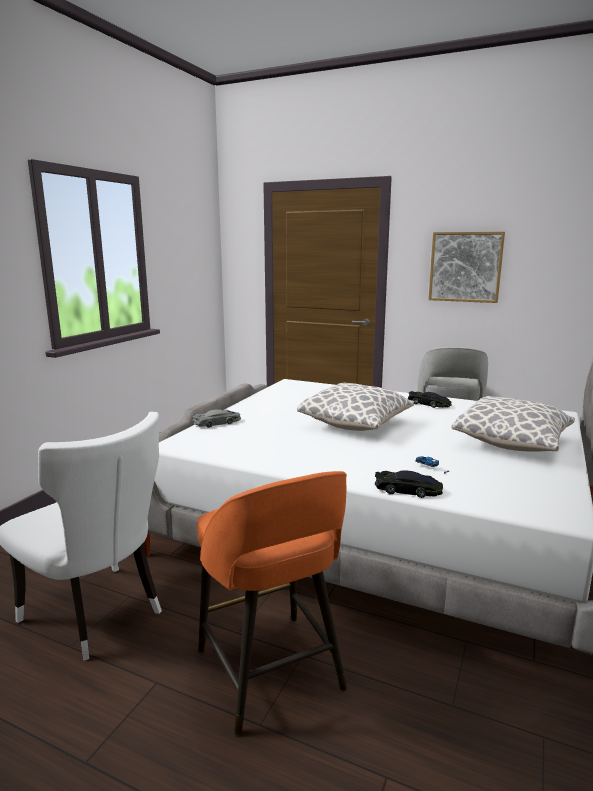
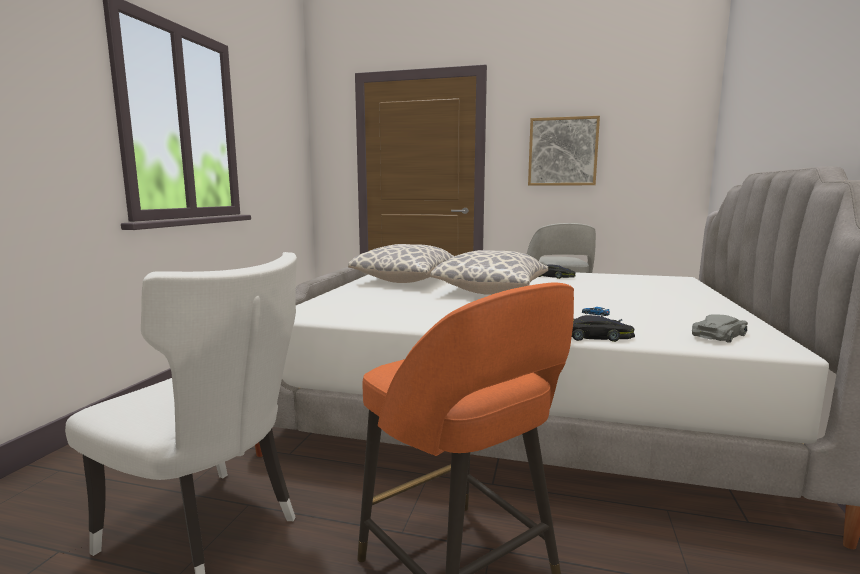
camera: 10 degrees left, 5 degrees down
(217, 423) = (337, 296): grey toy car -> grey toy car (719, 335)
(511, 443) = (660, 298): pillow -> pillow (407, 281)

